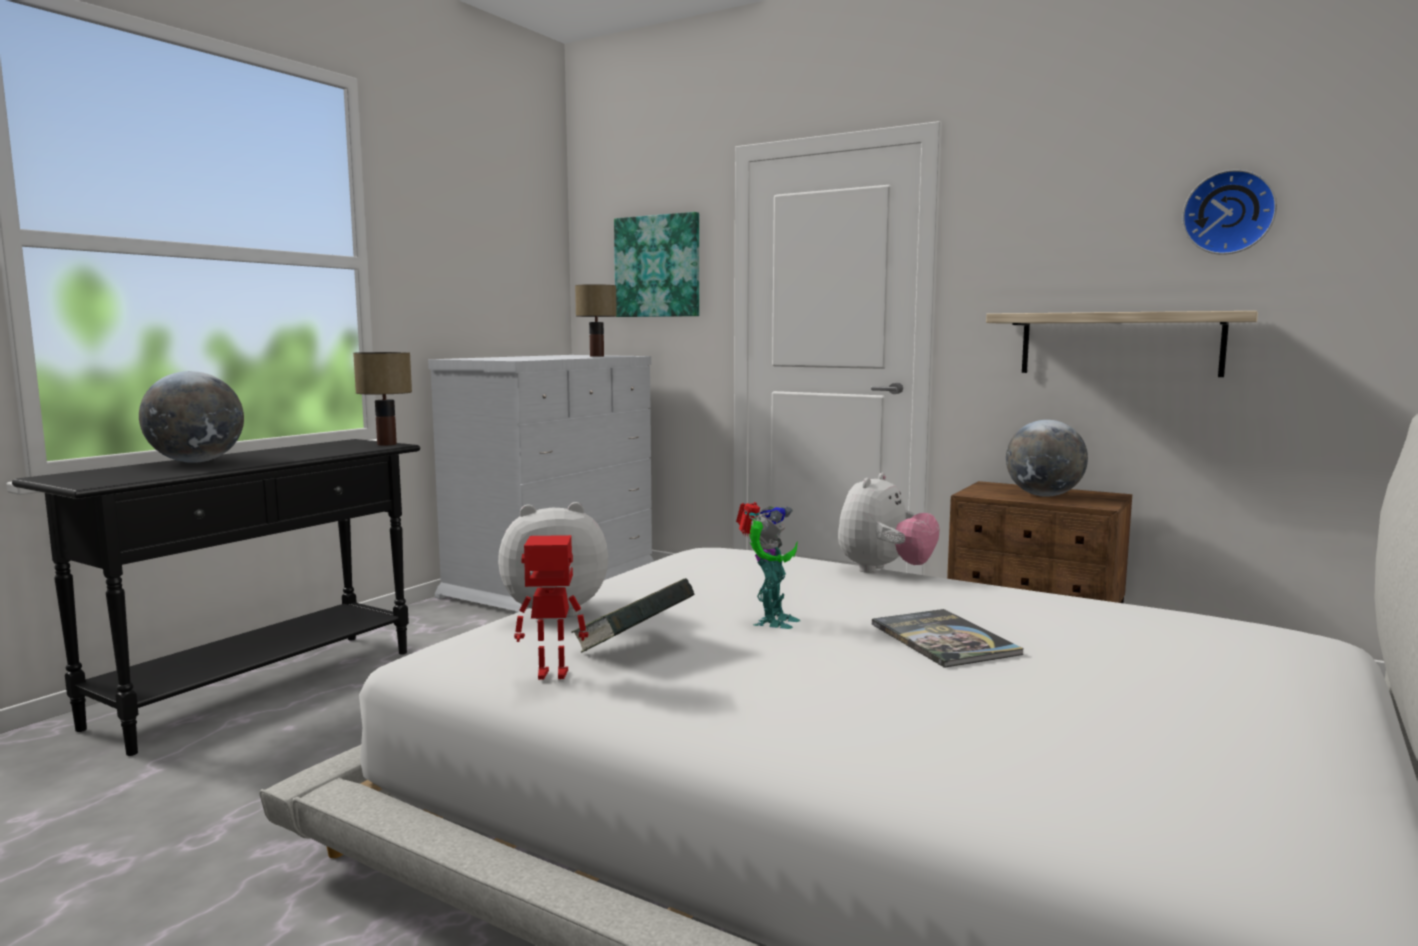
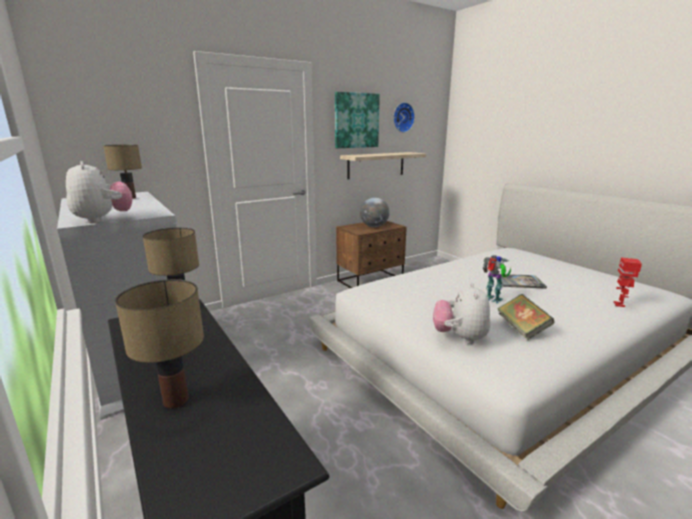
camera: 65 degrees left, 10 degrees up
(196, 462) = (177, 400): globe -> table lamp
(552, 675) = (554, 350): toy robot -> toy robot (619, 304)
(658, 266) = (138, 128): picture -> picture (356, 120)
(884, 571) = (427, 270): plush toy -> plush toy (103, 219)

